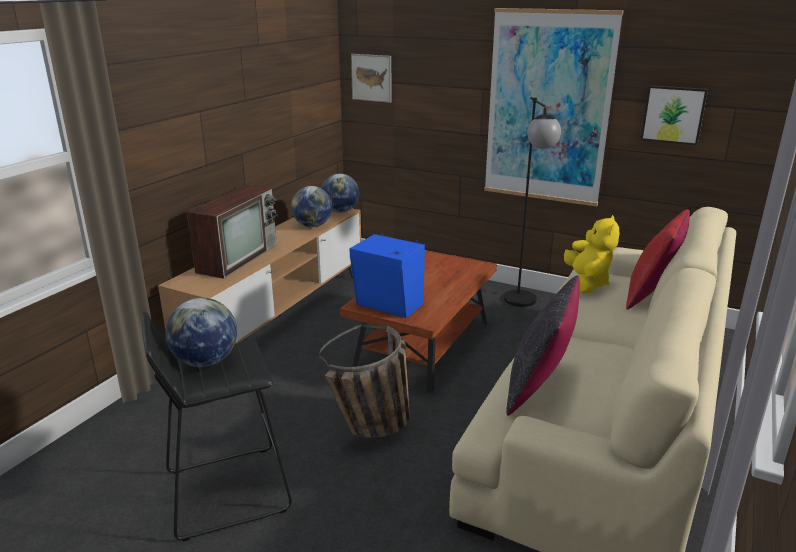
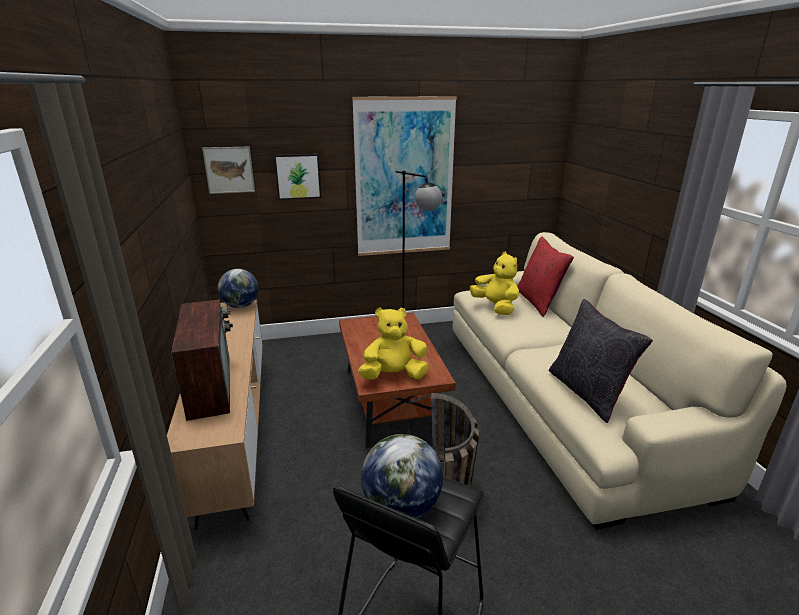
camera: 40 degrees left, 0 degrees up
(312, 226) = (236, 327): globe -> none
(389, 305) = (394, 376): blue speaker -> yellow plush toy
(673, 114) = (495, 172): picture -> picture (298, 176)

